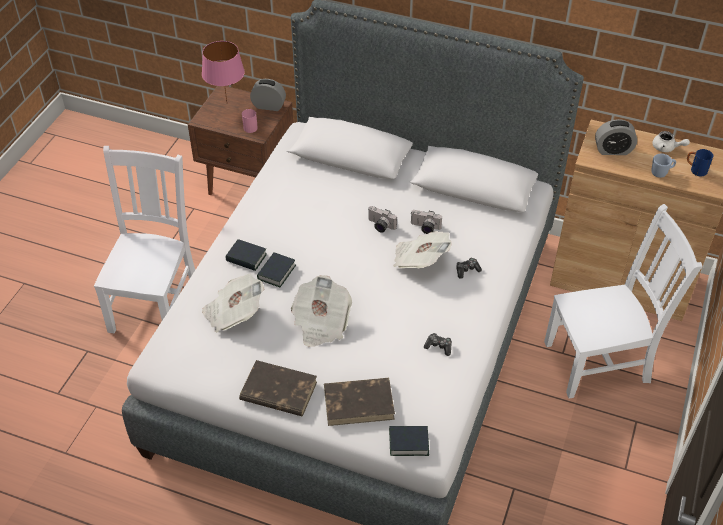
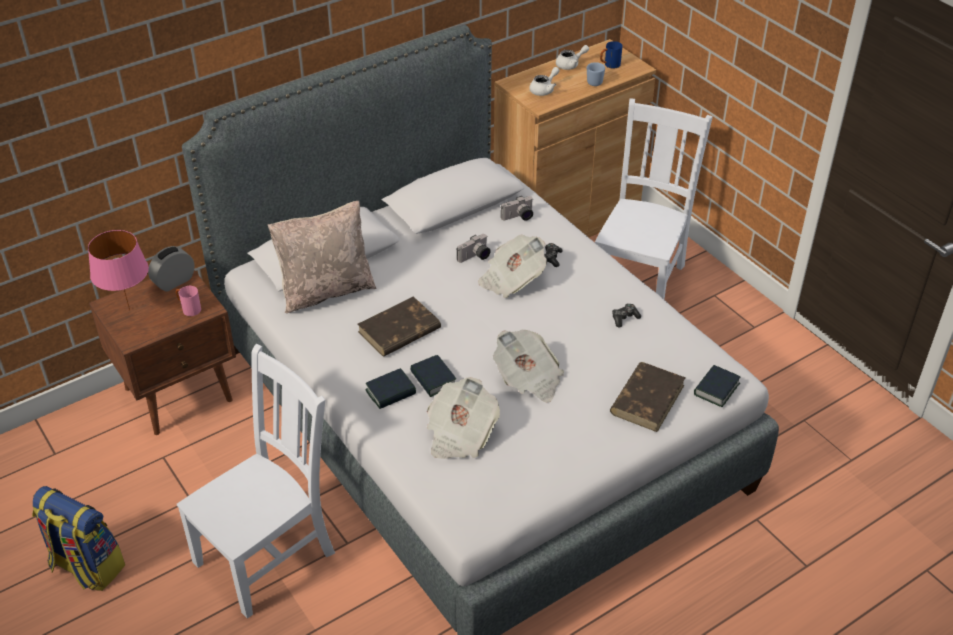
camera: 55 degrees left, 5 degrees down
(89, 228) = (86, 567): none -> backpack
(155, 303) = (268, 555): white chair -> white chair turned 90 degrees clockwise
(278, 391) = (587, 448): brown book -> brown book (398, 331)
(316, 174) = (326, 290): none -> beige pillow
(380, 226) = (443, 283): camera -> camera (519, 217)
(613, 150) = (544, 90): alarm clock -> white teapot

